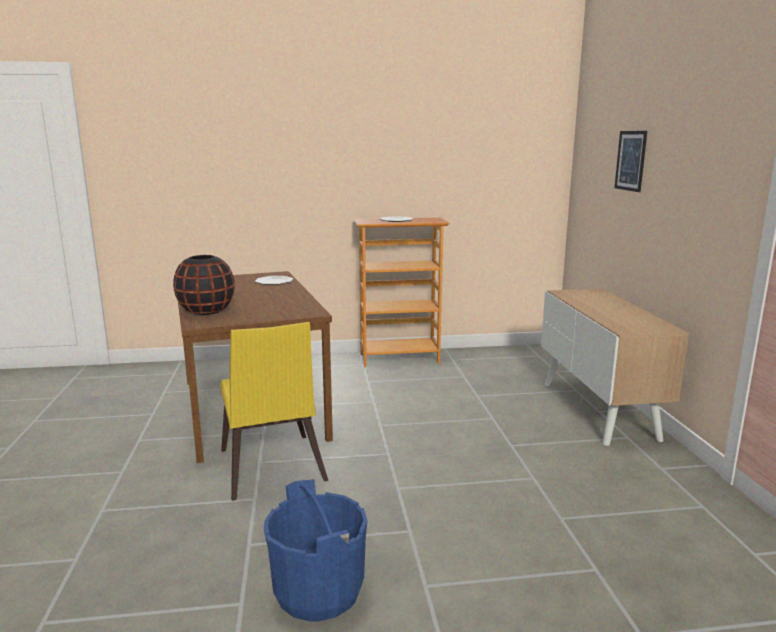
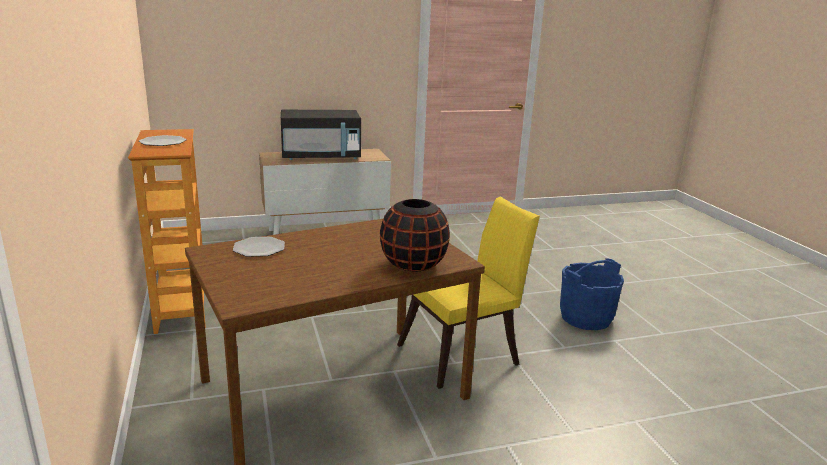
camera: 100 degrees left, 5 degrees up
(602, 307) = (321, 157): none -> black microwave
(630, 160) = (267, 42): picture -> none

